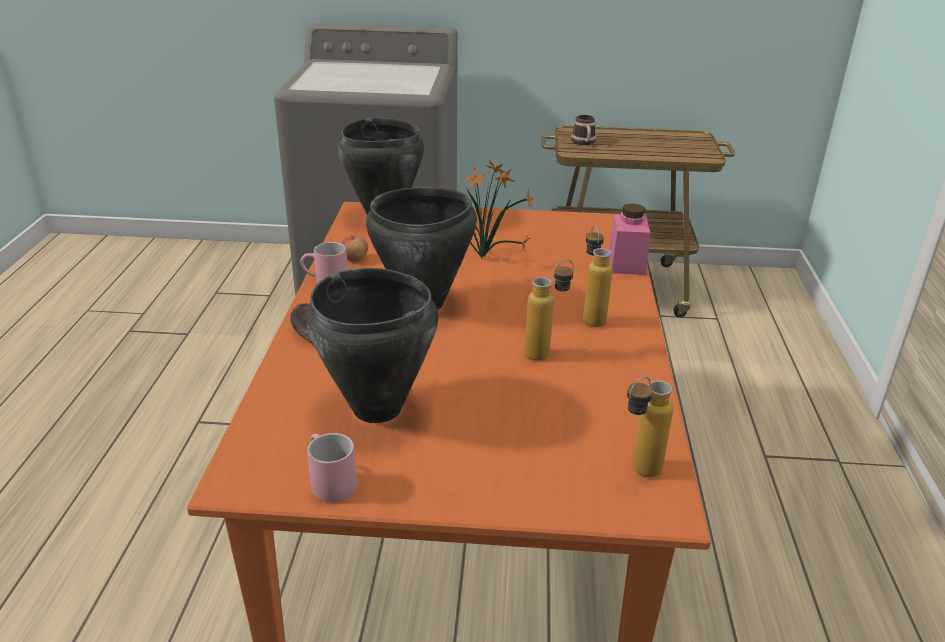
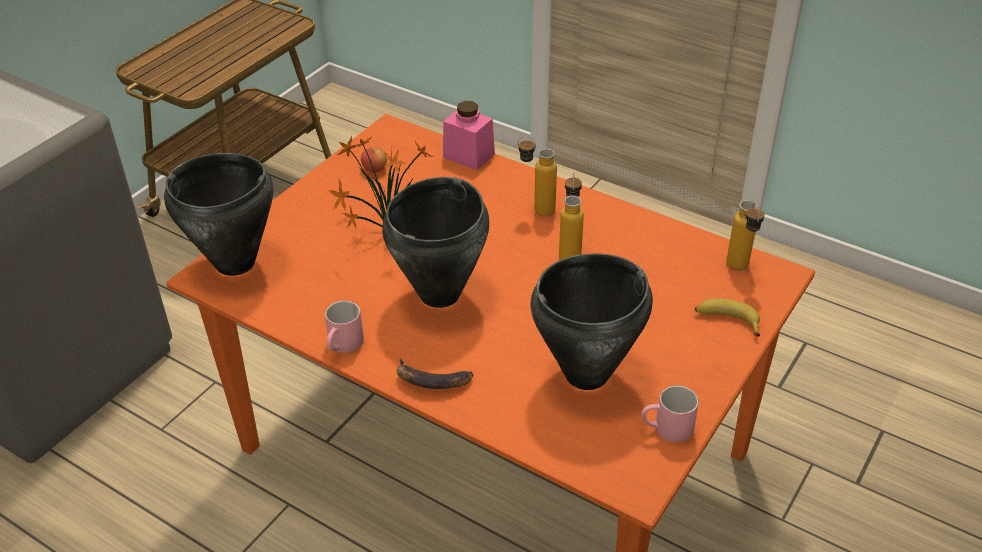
camera: 60 degrees left, 10 degrees up
(355, 258) = (313, 312): apple -> apple (375, 169)
(538, 484) = (727, 320): none -> banana
(584, 142) = (176, 73): mug -> none

